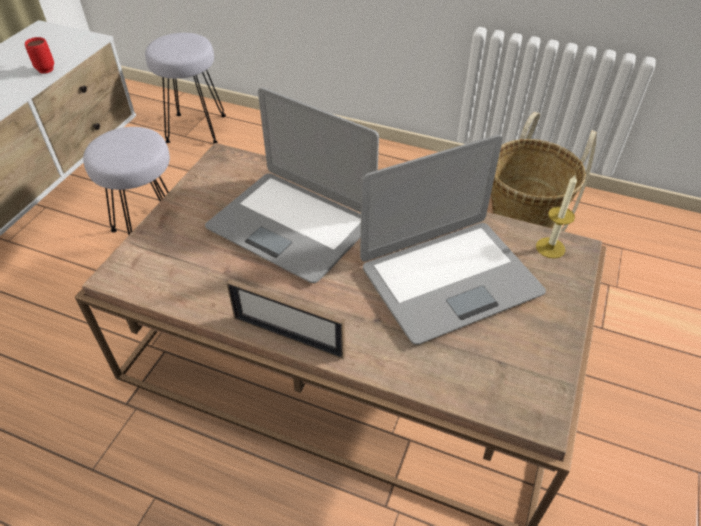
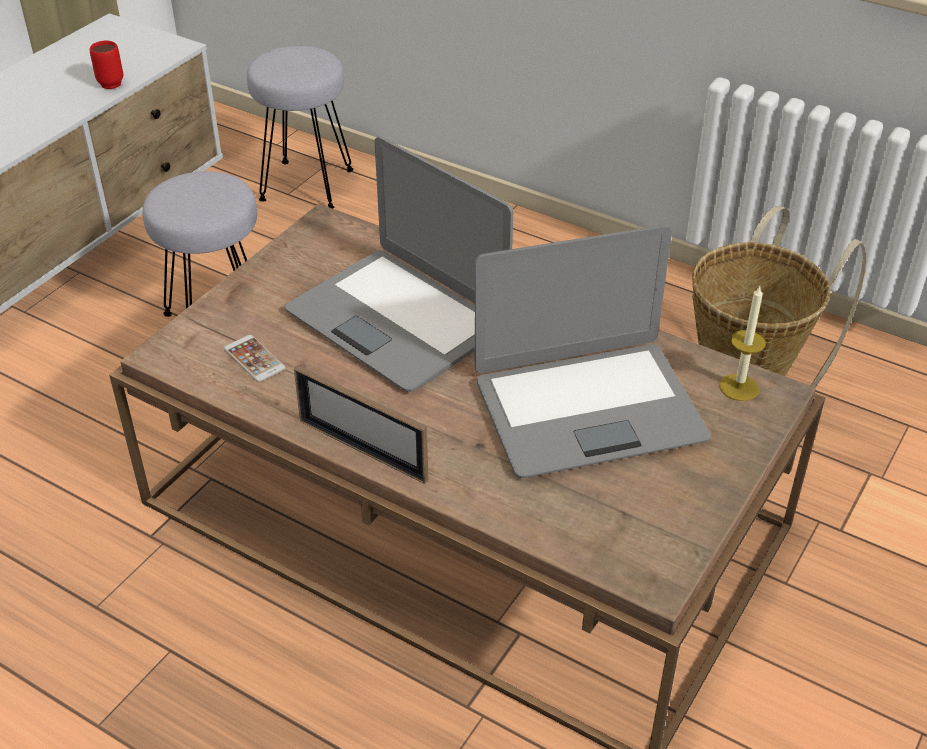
camera: 10 degrees right, 5 degrees down
(188, 270) = (254, 359): none -> phone

